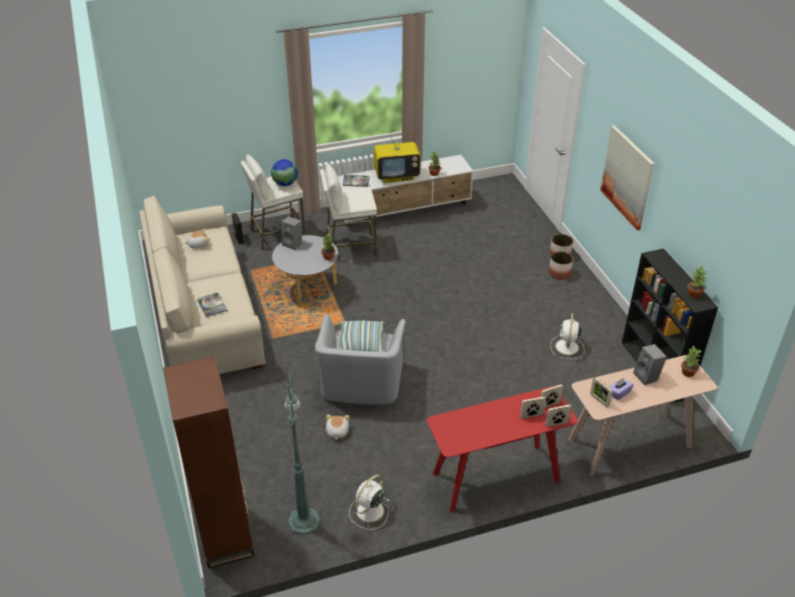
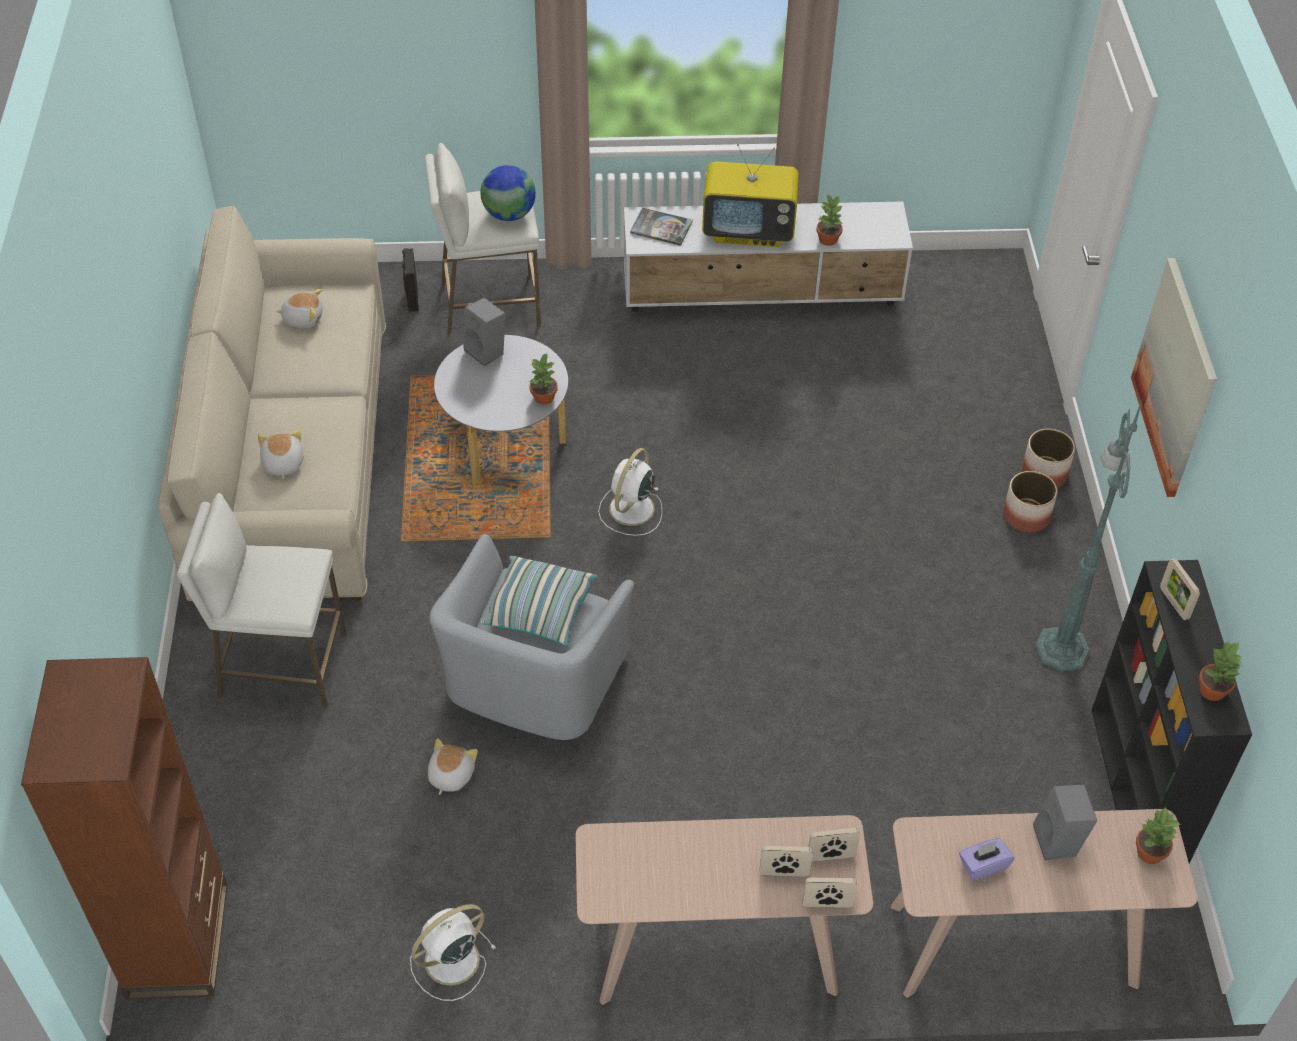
camera: 15 degrees right, 10 degrees up
(212, 305) = (282, 464): book -> plush toy
(304, 520) = (326, 946): green floor lamp -> green floor lamp (1062, 647)
(350, 247) = (621, 364): white stool -> white stool (282, 665)
(496, 478) = (715, 953): red console table -> beige console table
(567, 348) = (972, 695): white fan -> white fan (631, 510)
(599, 400) = (935, 872): picture frame -> picture frame (1174, 603)

